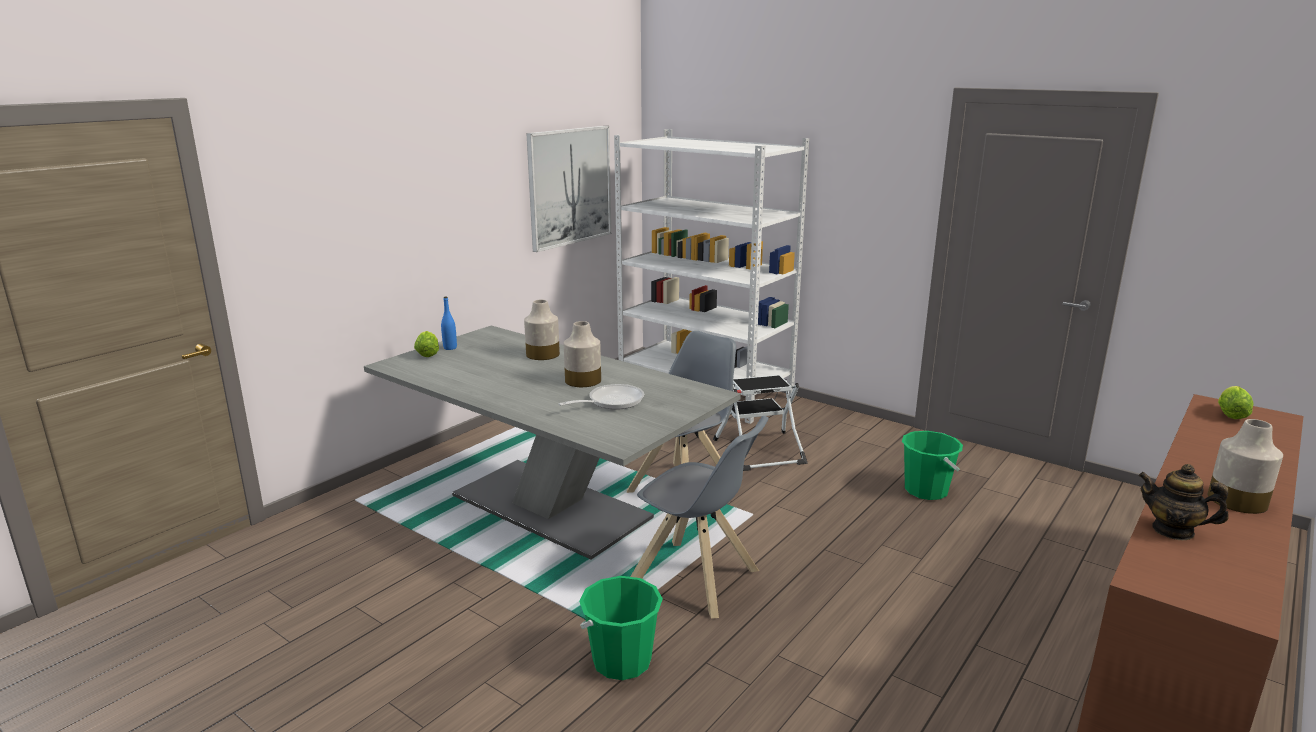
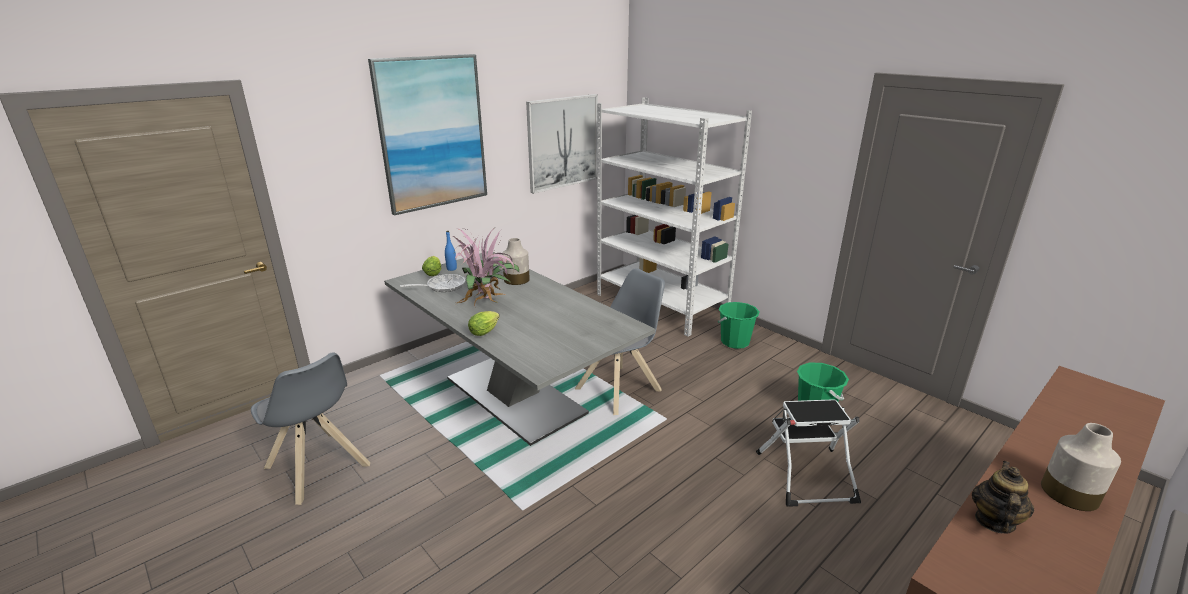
camera: 10 degrees right, 5 degrees up
(416, 172) = (432, 133): none -> picture
(516, 381) = (486, 303): none -> potted plant
(583, 380) = (537, 306): beige vase -> none
(611, 402) = (550, 328): frying pan -> frying pan (442, 286)
(622, 661) = (526, 540): green bucket -> green bucket (735, 342)
(697, 579) = (606, 473): grey chair -> grey chair (318, 468)
(760, 449) = (689, 360): step ladder -> step ladder (807, 473)
(1173, 530) = (993, 521): teapot -> teapot turned 75 degrees clockwise
(1230, 414) = (1090, 391): lettuce -> lettuce (485, 331)

